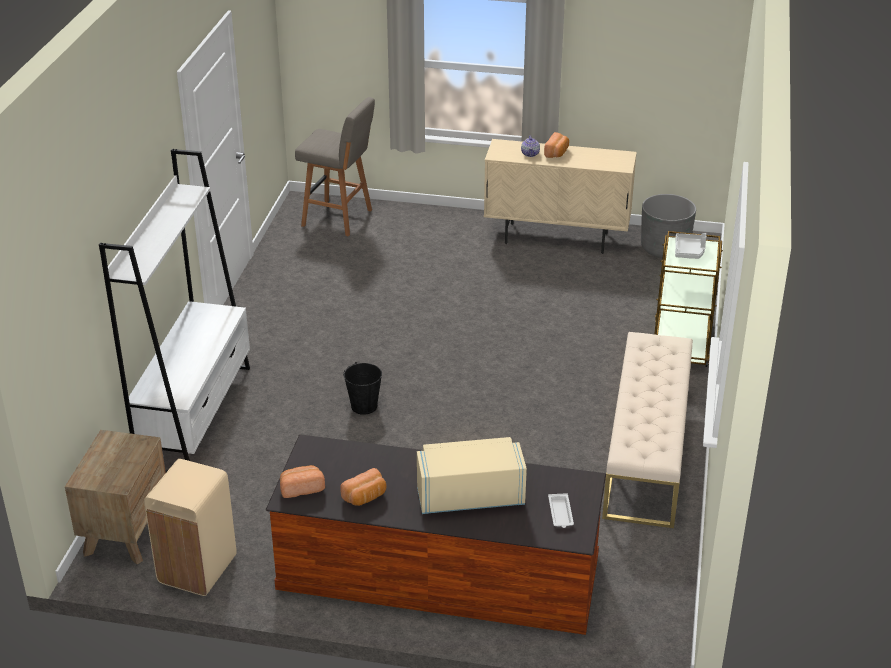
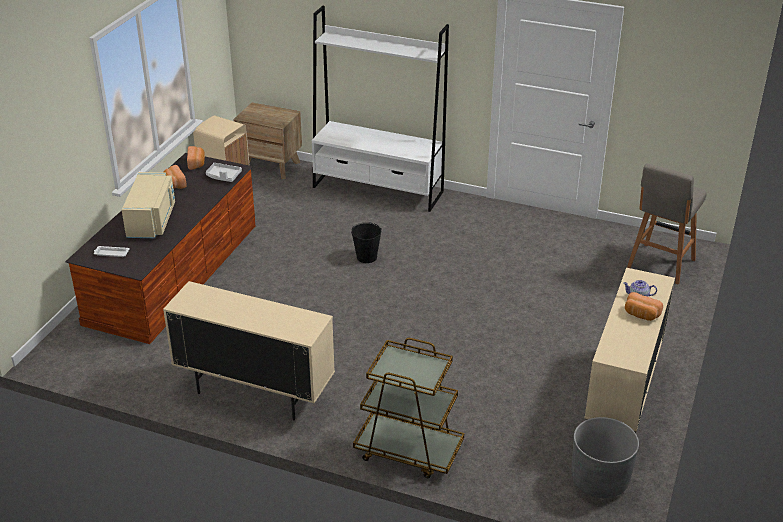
camera: 100 degrees right, 0 degrees up
(647, 451) = (254, 393): beige bench -> beige cabinet
(689, 251) = (418, 369): grey tray -> grey tray (223, 176)

